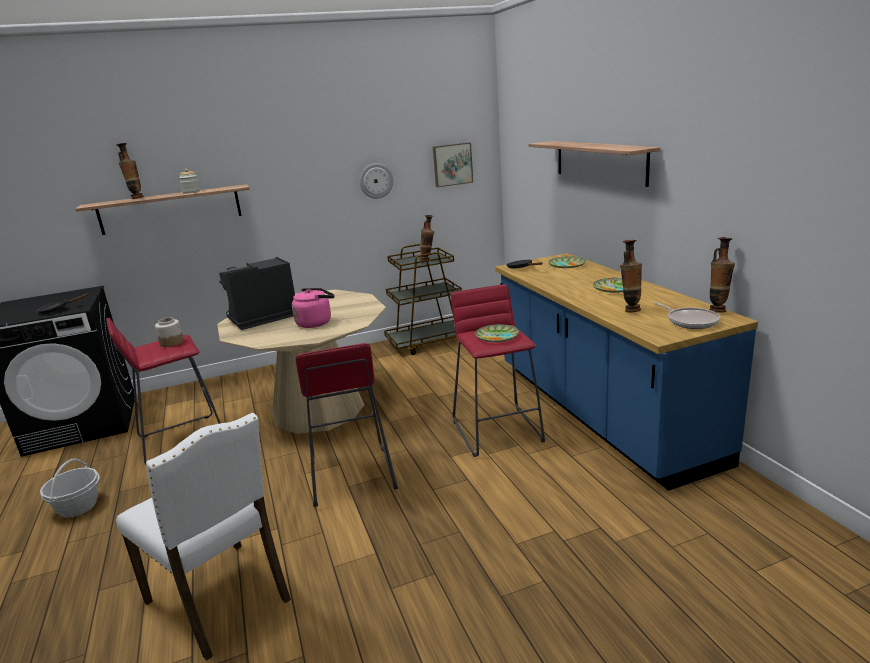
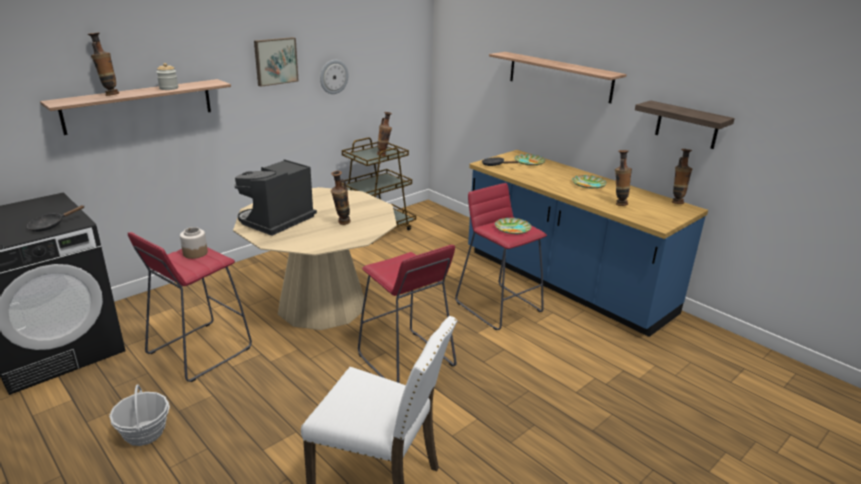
camera: 25 degrees left, 5 degrees up
(316, 322) = (341, 224): pink kettle -> vase
(452, 164) = (396, 62): picture -> picture (275, 61)
(690, 321) = (667, 212): frying pan -> none
(728, 205) = (687, 125): none -> shelf

